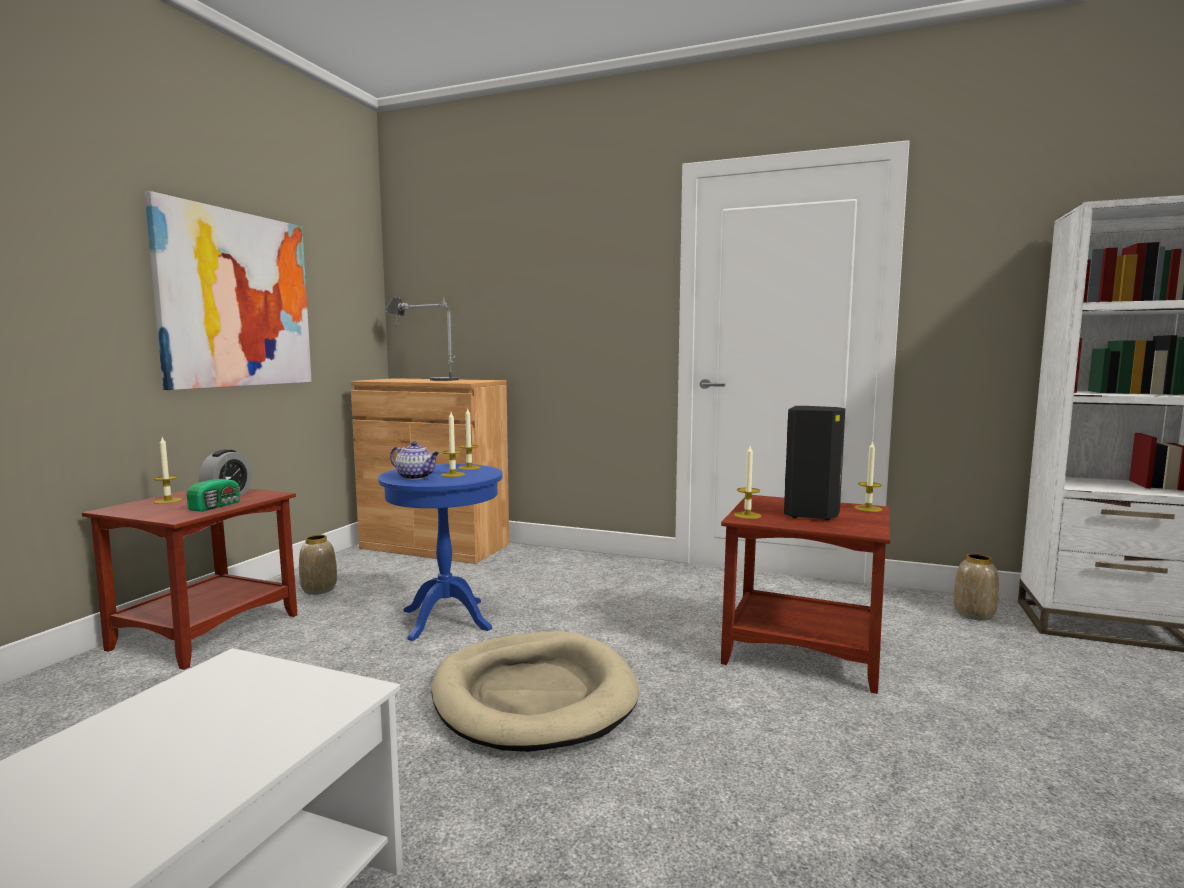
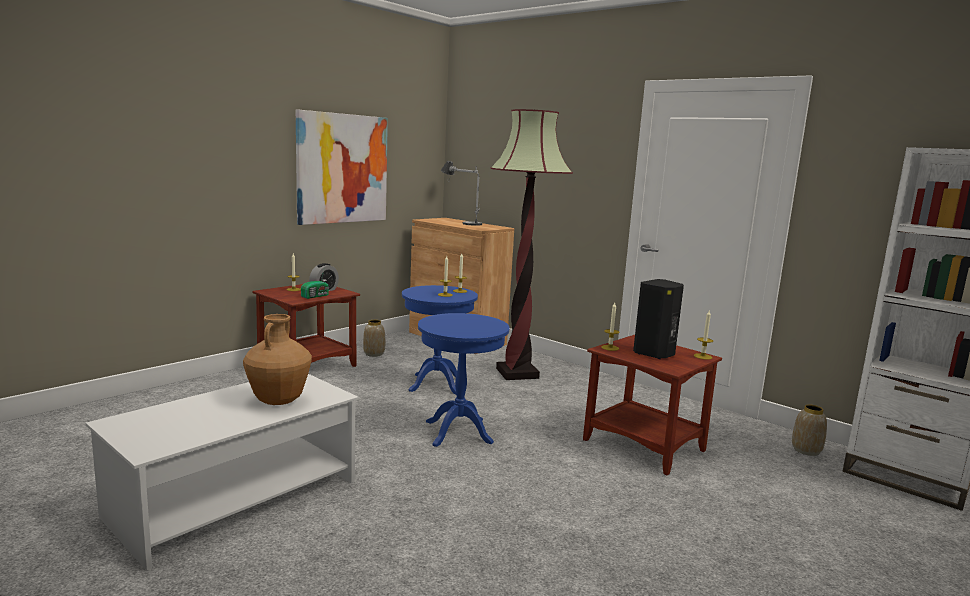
camera: 20 degrees right, 5 degrees up
(213, 743) = (278, 401): none -> brown vase
(416, 477) = (422, 294): teapot -> none
(534, 696) = (458, 432): beige dog bed -> blue side table
(551, 581) = (517, 373): none -> floor lamp

